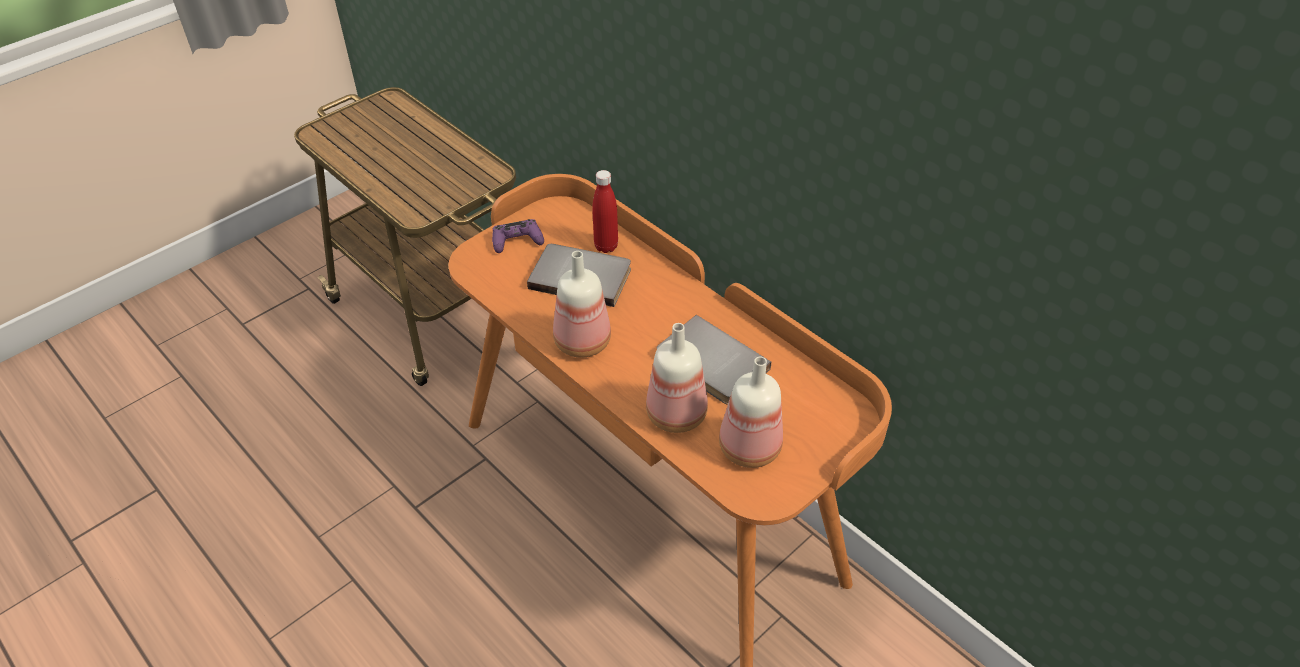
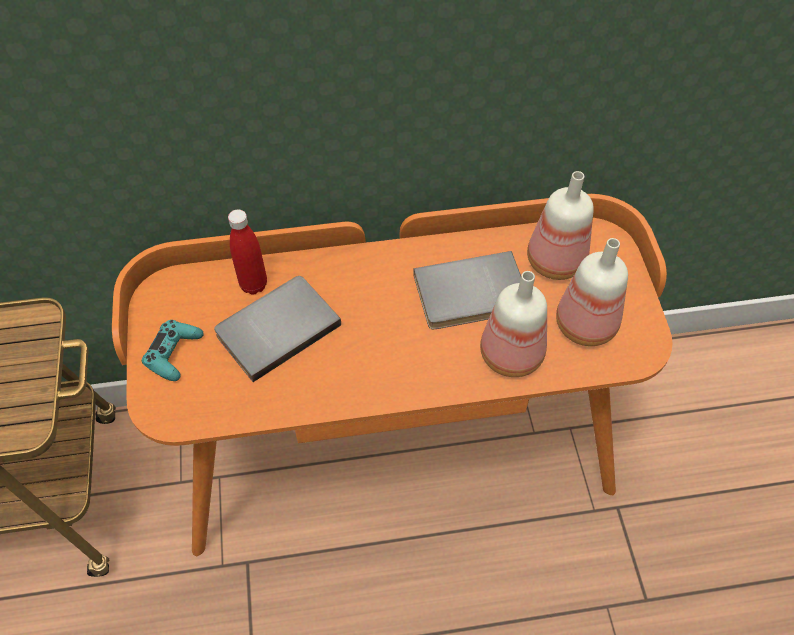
camera: 55 degrees left, 10 degrees up
(517, 241) = (174, 353): purple game controller -> turquoise game controller
(580, 342) = (364, 378): bottle -> bottle (555, 263)

